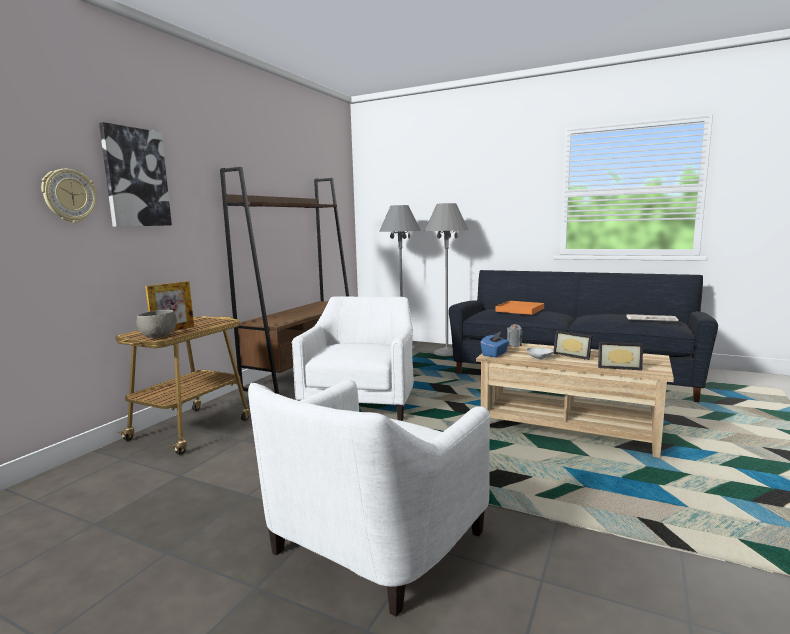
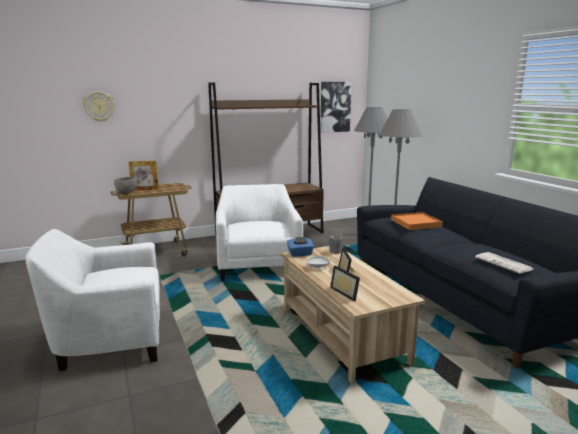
camera: 40 degrees right, 5 degrees up
(135, 178) = (142, 93): picture -> picture (335, 107)
(362, 402) = (258, 266): white armchair -> white armchair turned 60 degrees counterclockwise

